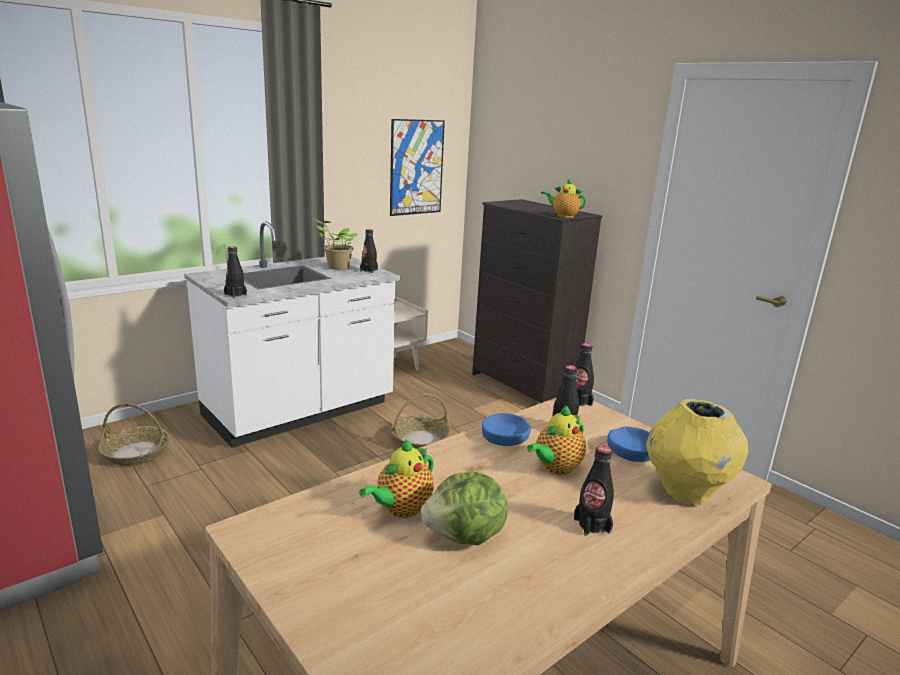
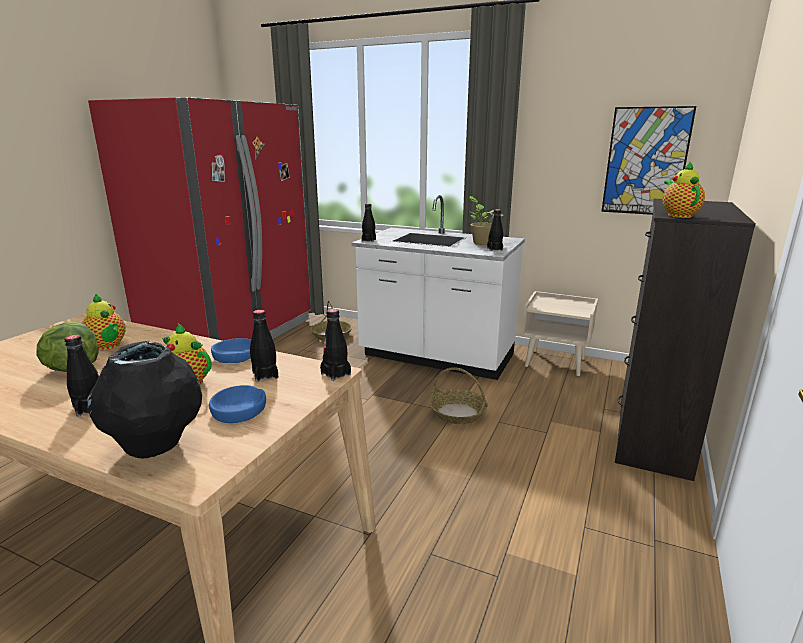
camera: 65 degrees right, 0 degrees up
(401, 509) = (108, 346): teapot -> teapot turned 150 degrees counterclockwise
(685, 492) = (156, 447): yellow vase -> black vase

